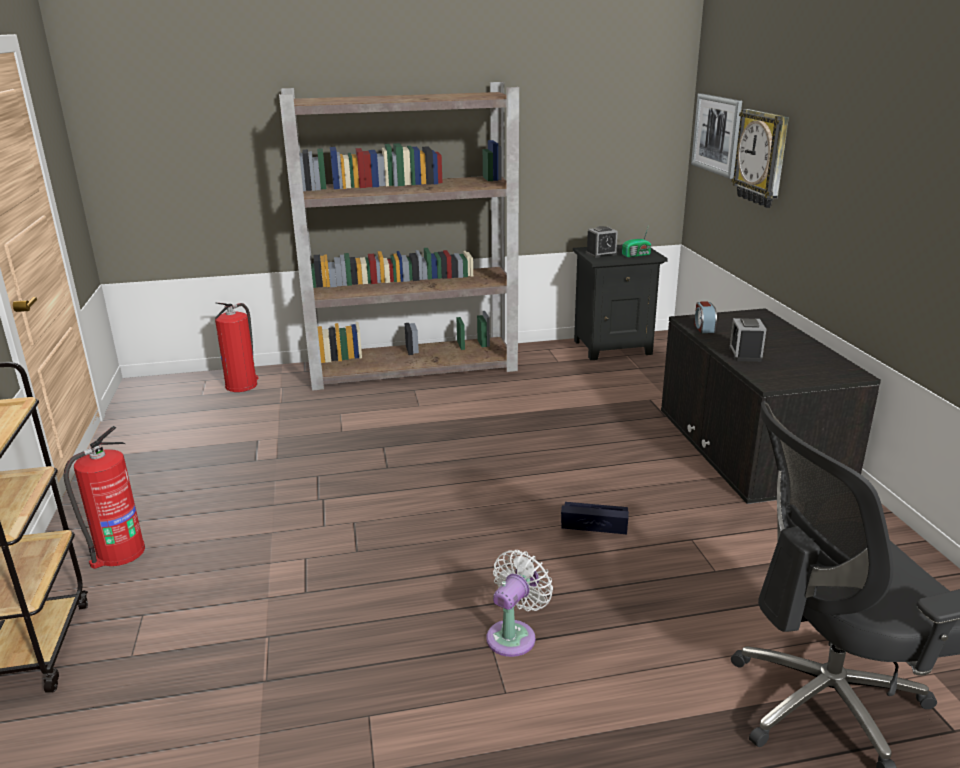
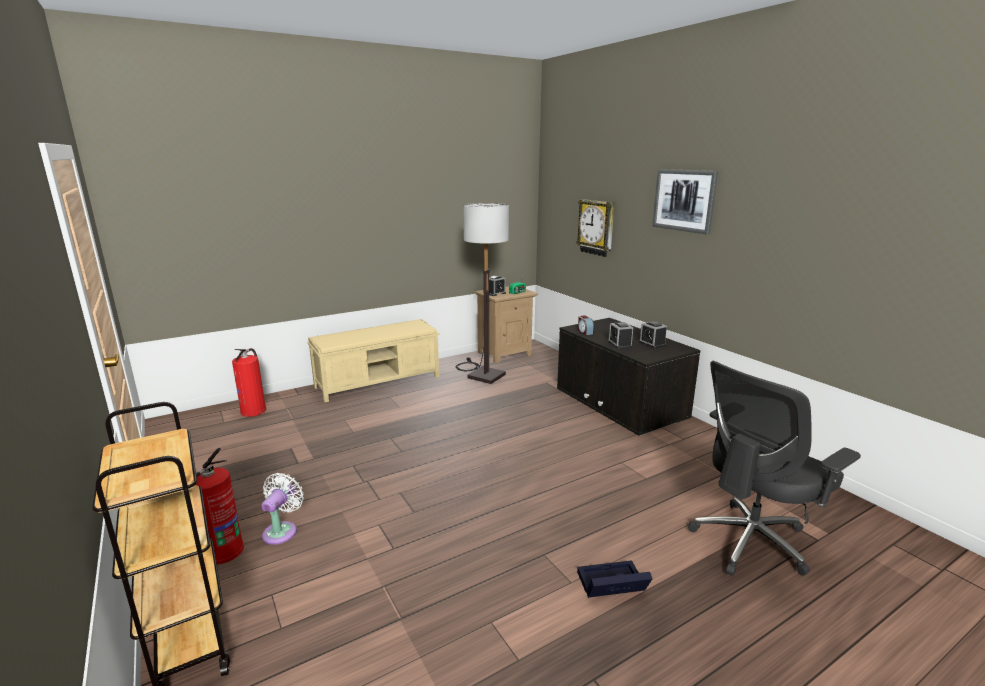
camera: 20 degrees left, 5 degrees down
(413, 367) = (379, 381): brown bookcase -> beige bench
(514, 635) = (554, 544): white fan -> white fan (282, 530)
(559, 374) = (481, 374): none -> floor lamp
(592, 524) = (559, 464): black storage box -> black storage box (610, 586)
(614, 348) = (505, 354): black nightstand -> beige nightstand
(716, 134) = (559, 215): picture -> picture (684, 200)
(802, 359) = (652, 343): none -> alarm clock

